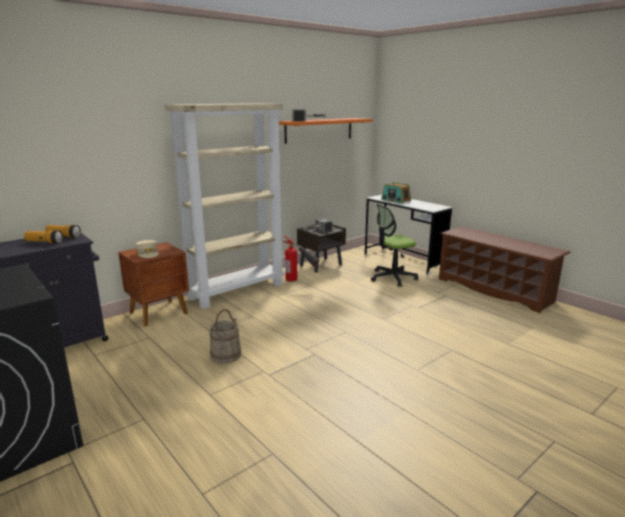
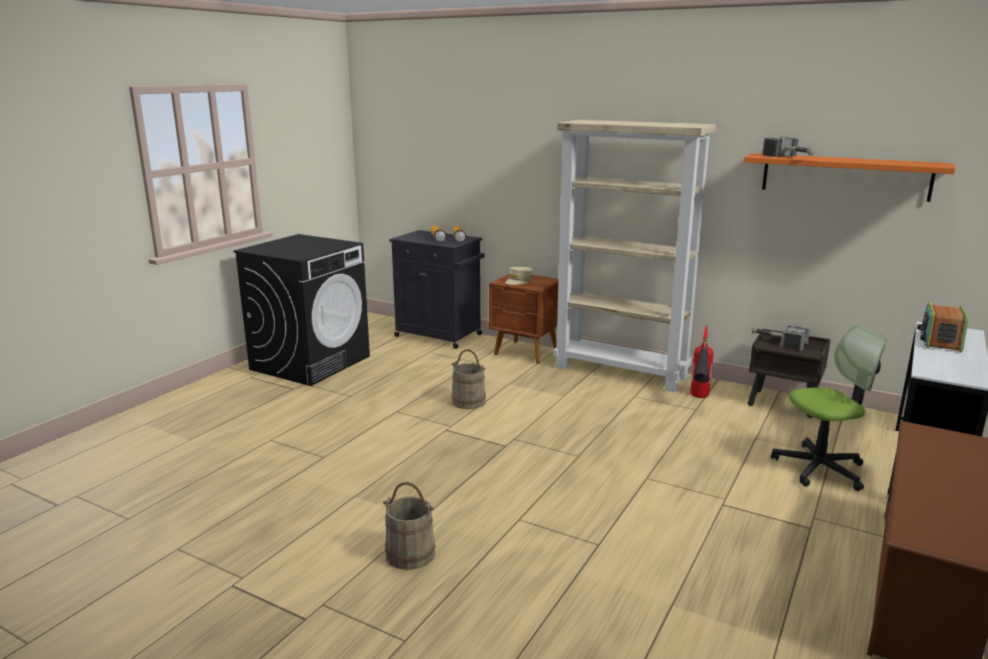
camera: 70 degrees right, 0 degrees up
(393, 278) = (819, 468): office chair -> office chair turned 120 degrees clockwise
(453, 423) = (410, 554): none -> beige bucket

